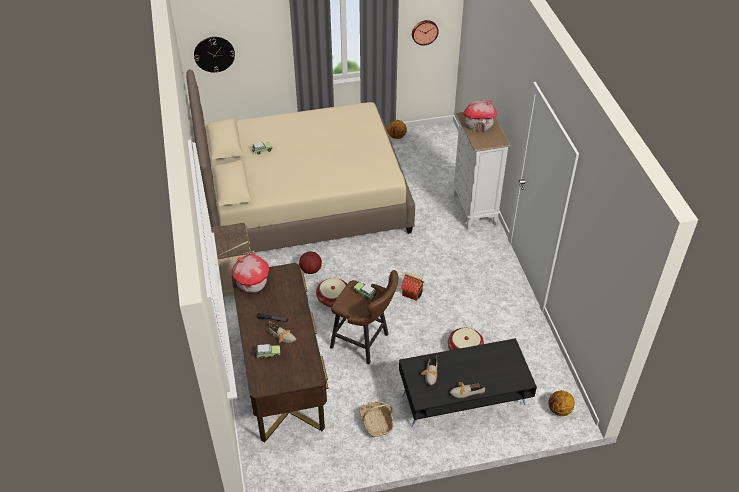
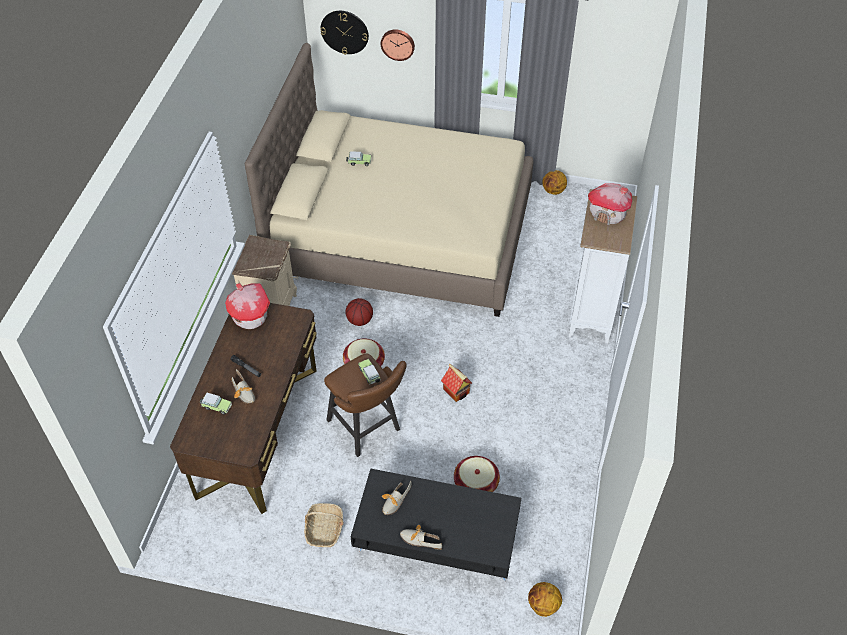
camera: 25 degrees right, 5 degrees up
(424, 32) = (609, 72): wall clock -> wall clock (398, 44)

